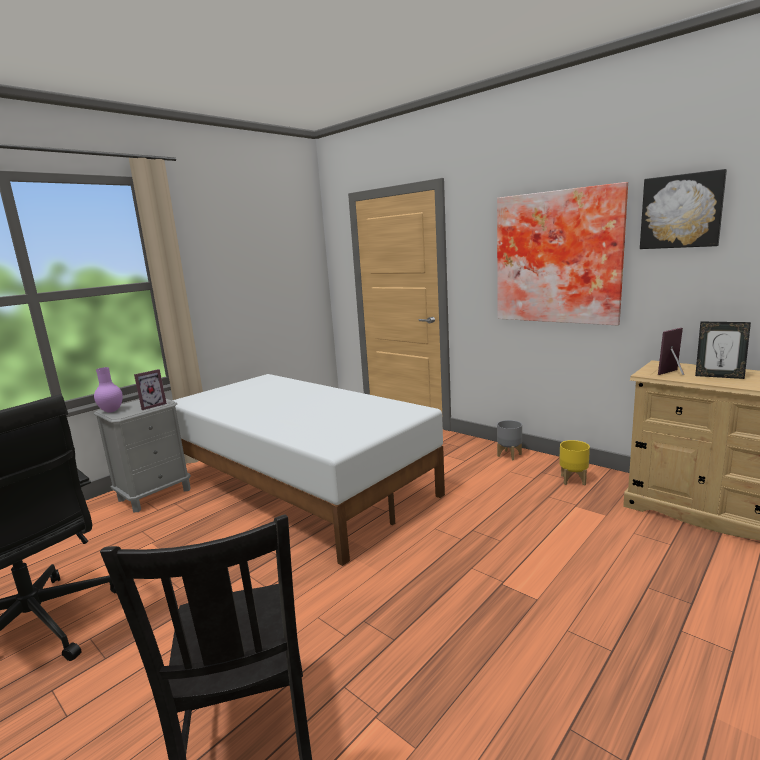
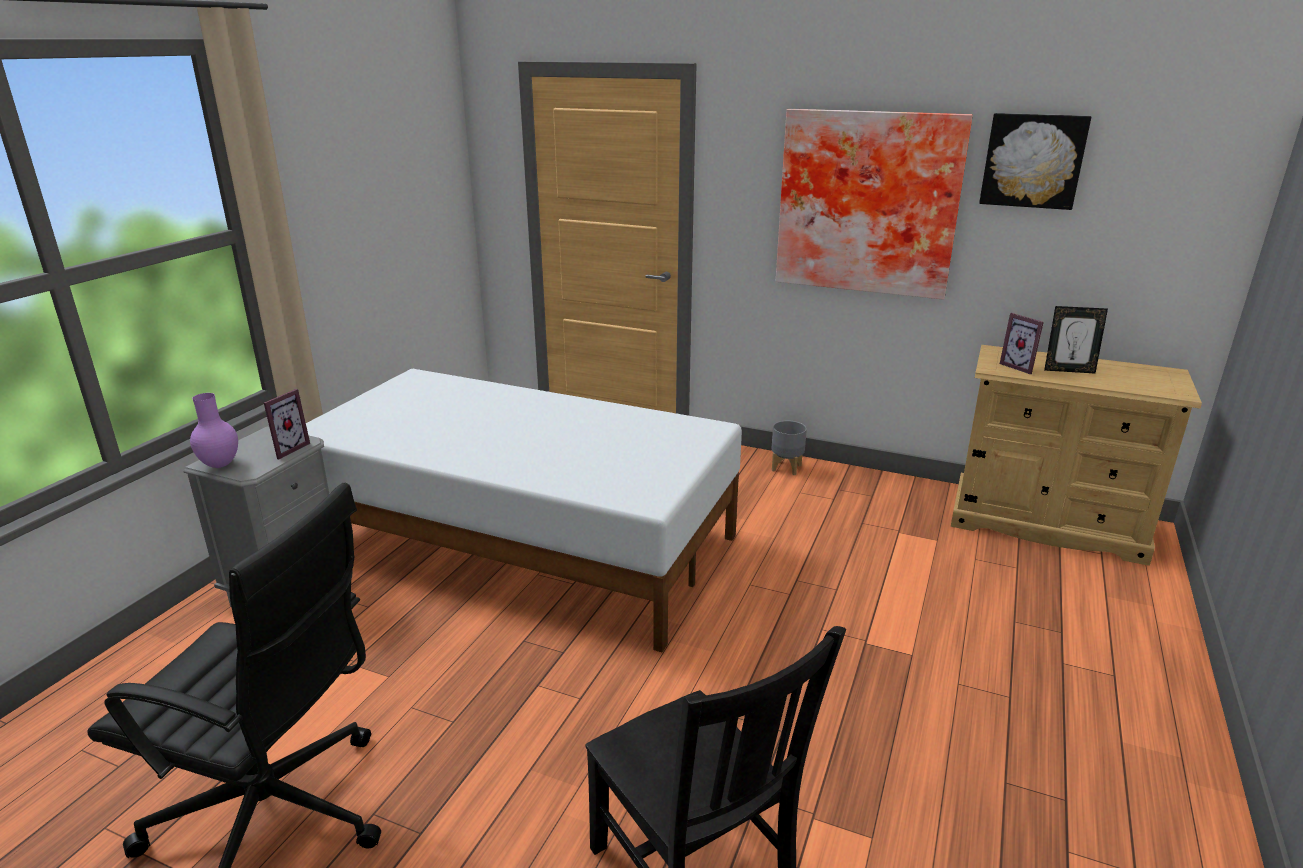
camera: 20 degrees left, 10 degrees up
(573, 480) = (881, 497): yellow planter -> none
(675, 373) = (1021, 367): picture frame -> picture frame turned 75 degrees counterclockwise

